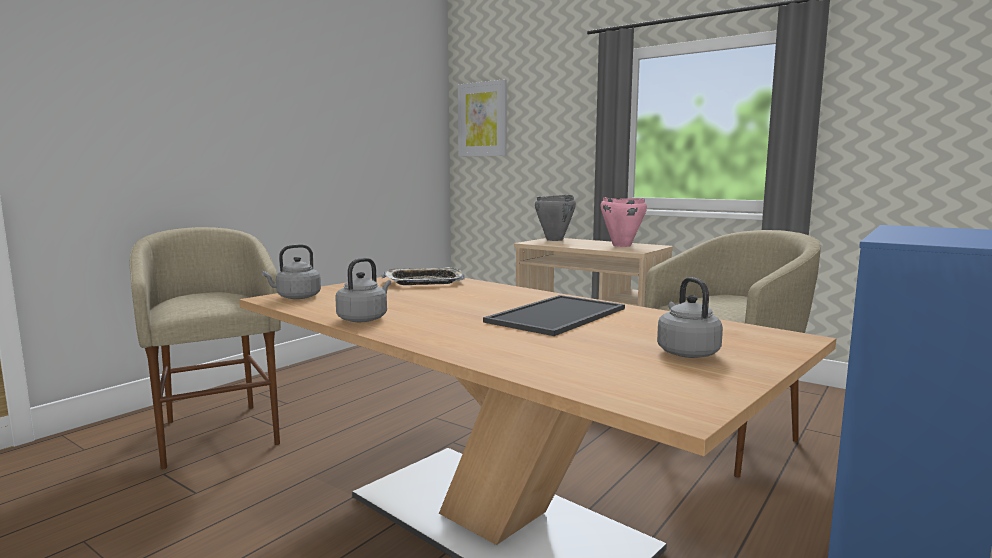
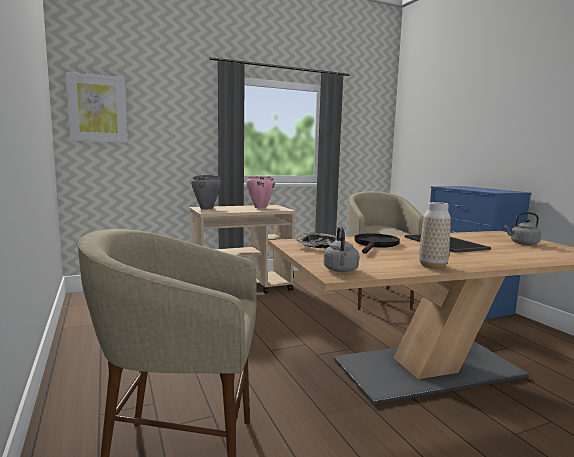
camera: 60 degrees left, 0 degrees up
(364, 318) = (432, 266): grey kettle -> vase
(466, 295) = (375, 245): none -> black frying pan

